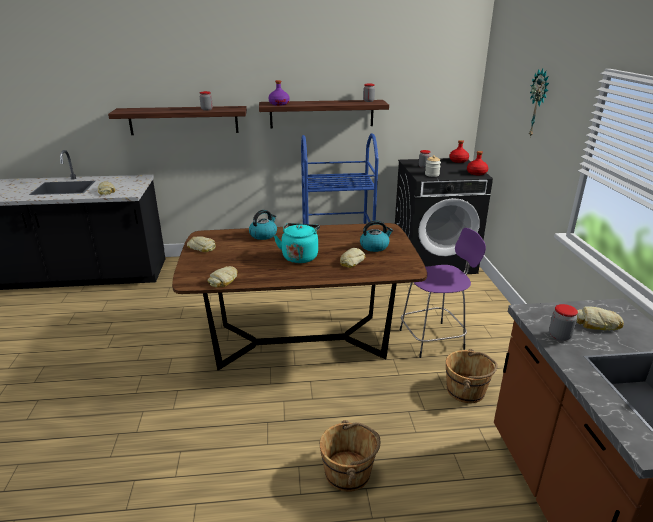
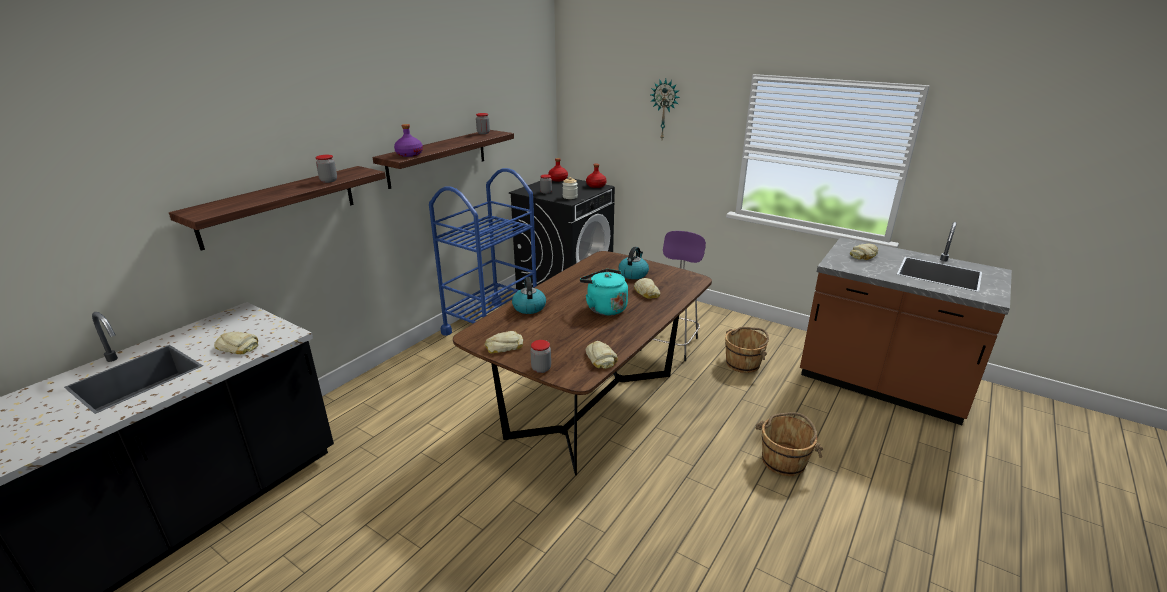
camera: 50 degrees left, 0 degrees up
(559, 336) = (869, 270): jar -> jar (541, 368)

